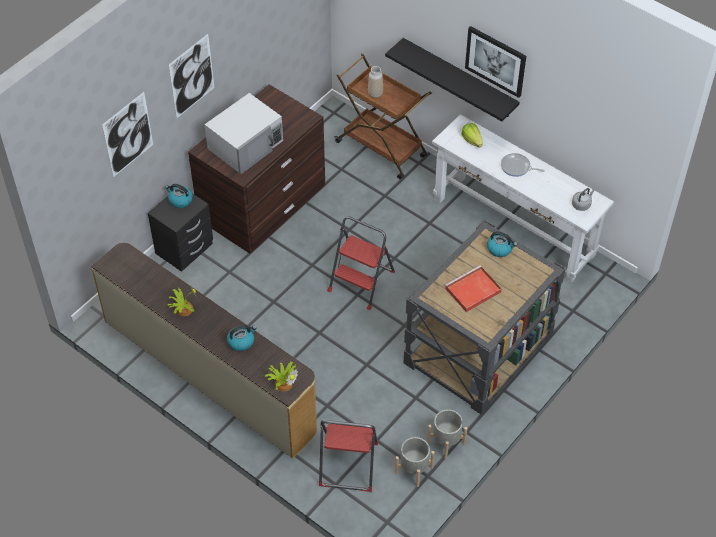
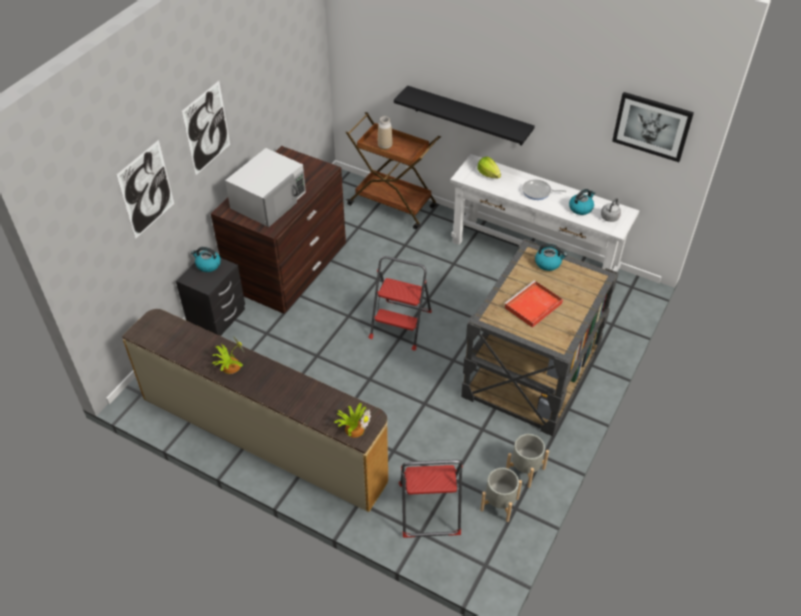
camera: 10 degrees left, 5 degrees down
(241, 341) = (299, 391): kettle -> kettle (581, 208)
(496, 61) = (508, 86): picture -> picture (652, 126)

